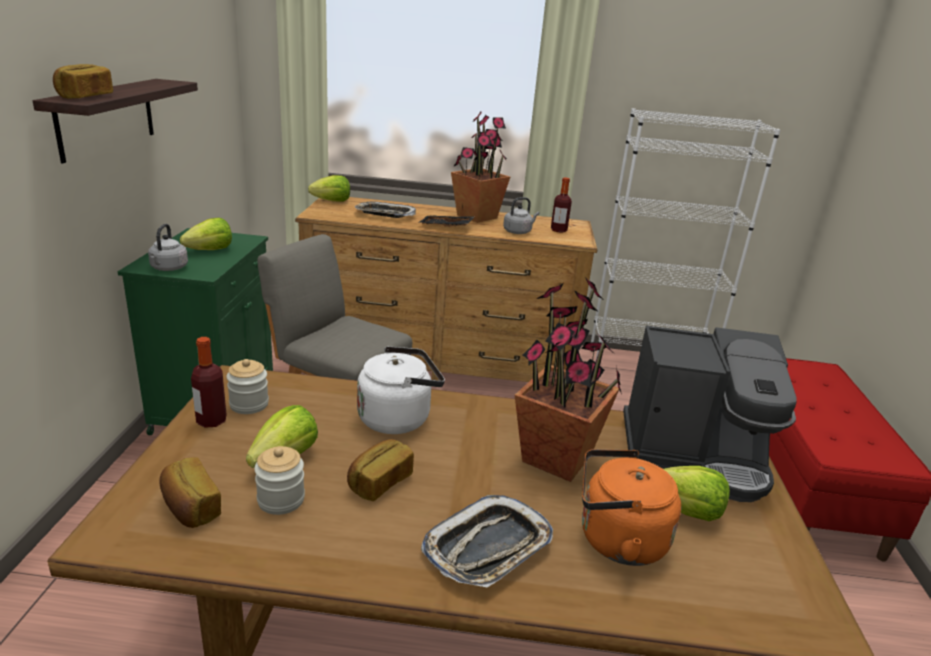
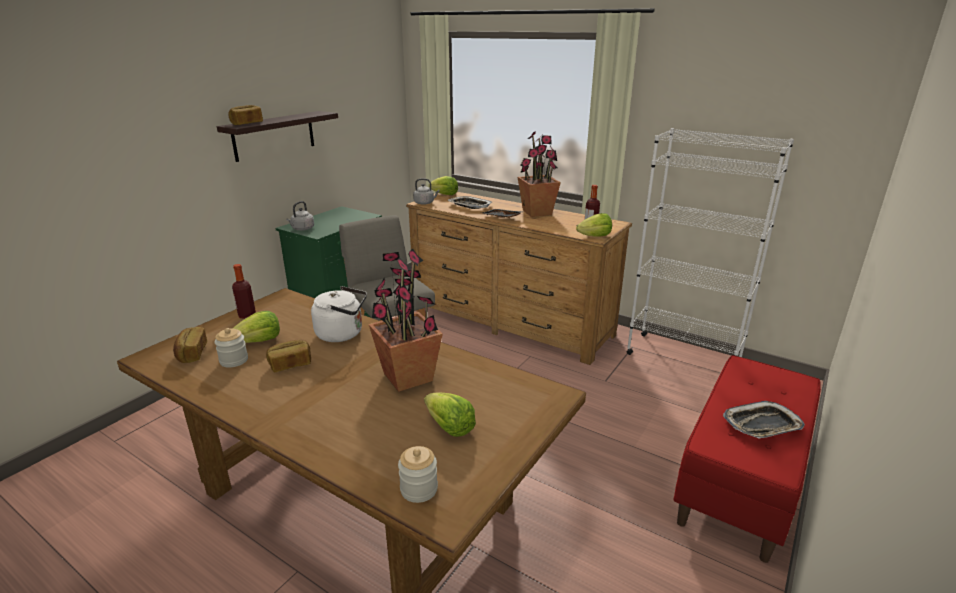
camera: 30 degrees right, 0 degrees up
(210, 250) = (337, 220): lettuce -> lettuce (595, 236)
(249, 404) = (274, 311): jar -> jar (419, 489)
(488, 548) = (304, 411): tray -> tray (762, 425)
(518, 232) = (554, 226): grey kettle -> grey kettle (425, 203)
(616, 540) = (382, 429): orange kettle -> none
(695, 455) = (508, 398): coffee machine -> none

